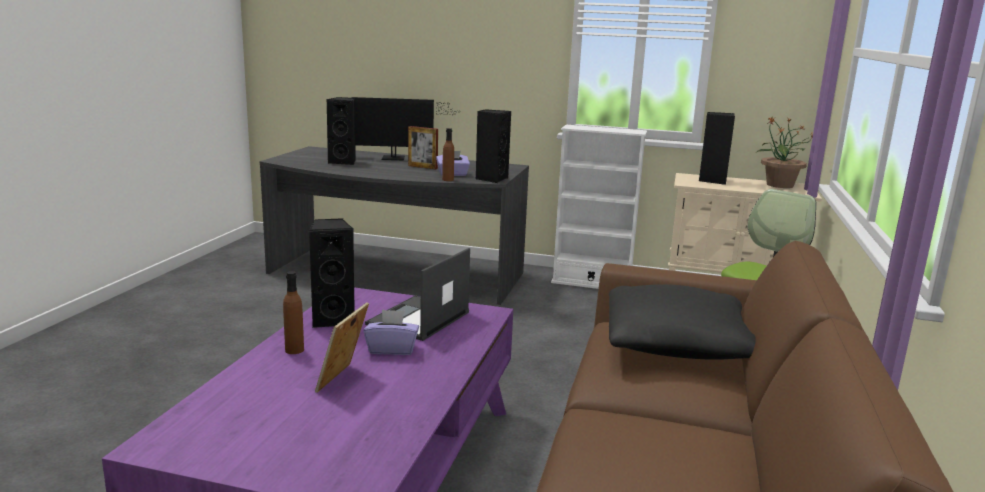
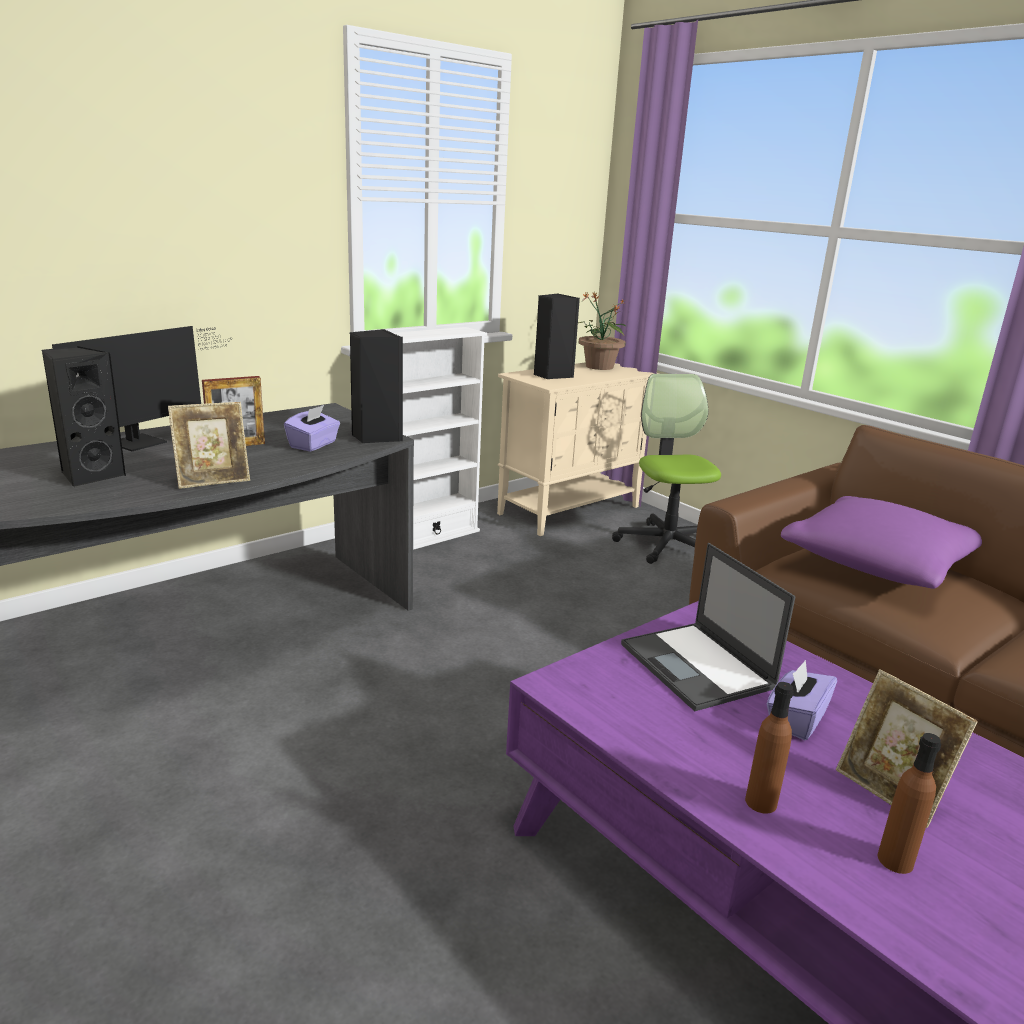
camera: 55 degrees left, 5 degrees up
(333, 319) = (655, 731): black speaker -> none
(372, 173) = (213, 481): none -> picture frame
(448, 180) = (340, 456): brown bottle -> brown bottle (895, 860)
(676, 345) = (877, 563): black pillow -> purple pillow

